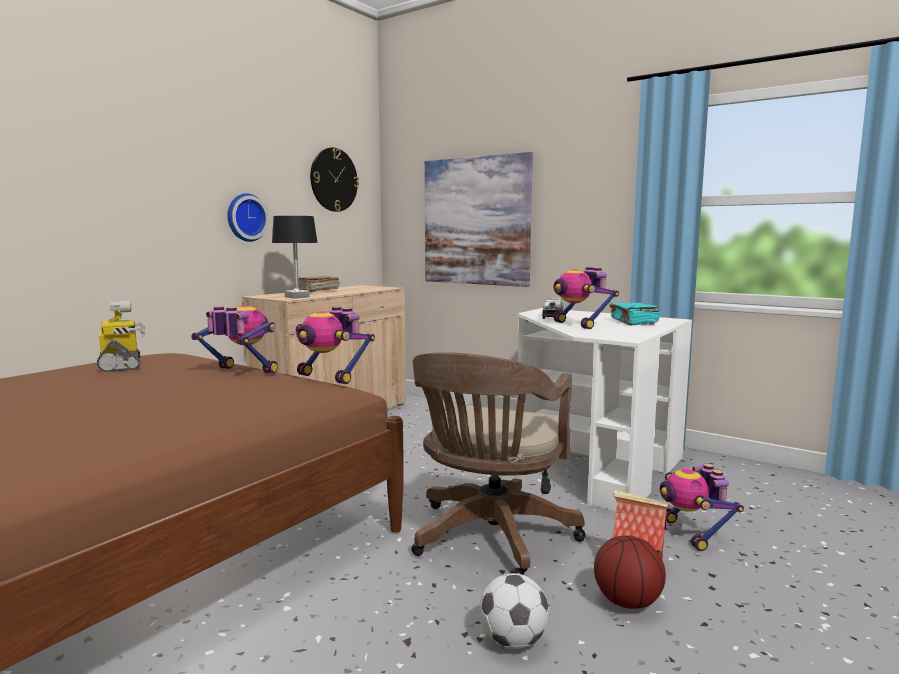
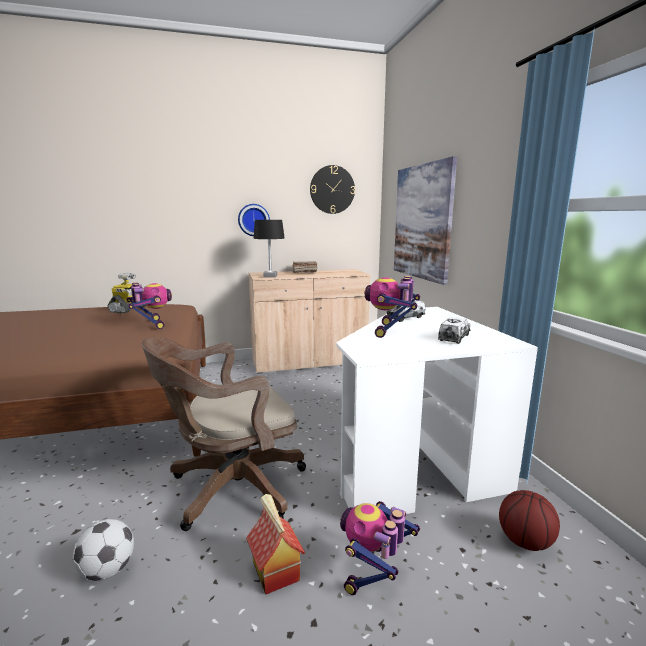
camera: 40 degrees right, 5 degrees up
(331, 377) = (177, 339): toy robot -> none
(628, 602) = (211, 596): basketball -> basketball (525, 542)
(633, 322) = (454, 338): turquoise book -> toy truck

